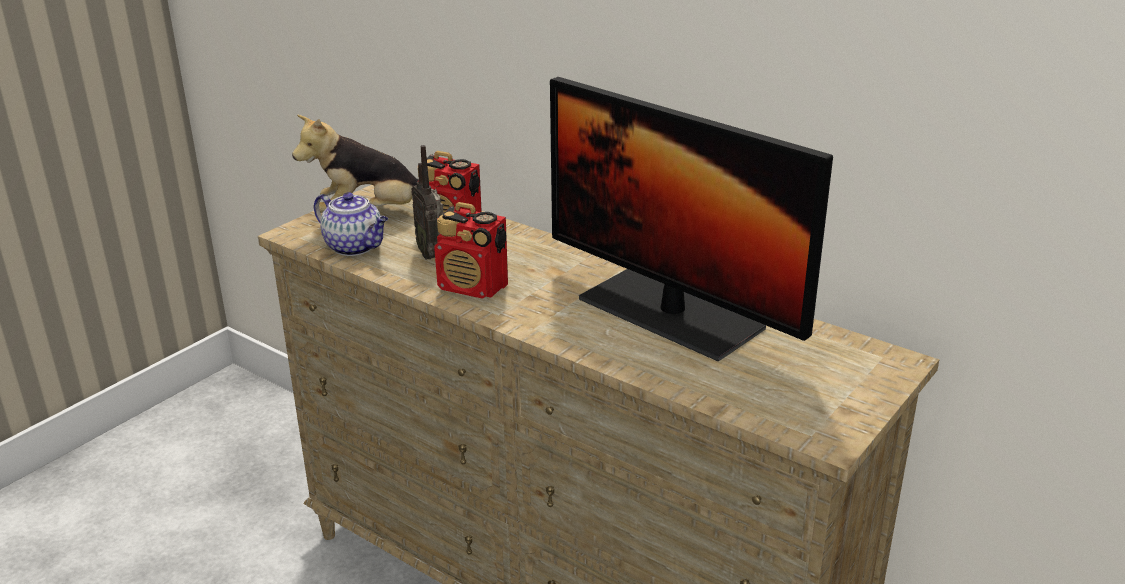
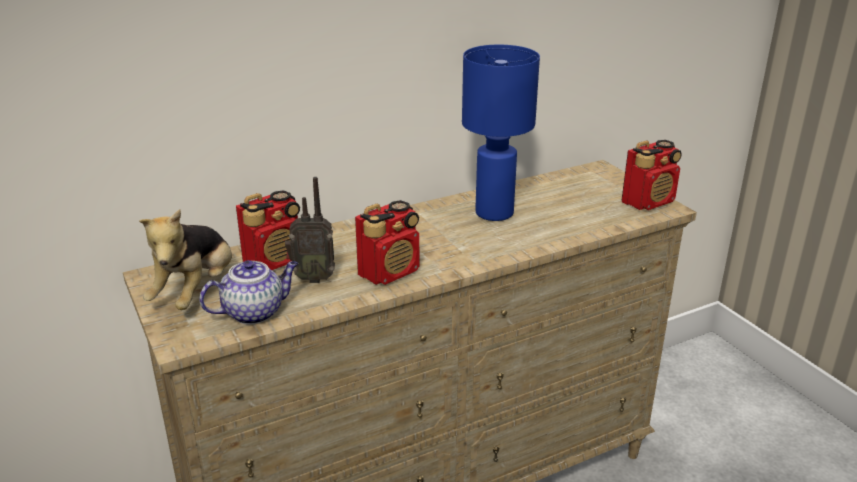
camera: 65 degrees left, 0 degrees up
(669, 313) = (494, 212): monitor -> blue table lamp
(832, 421) = (648, 202): none -> radio

